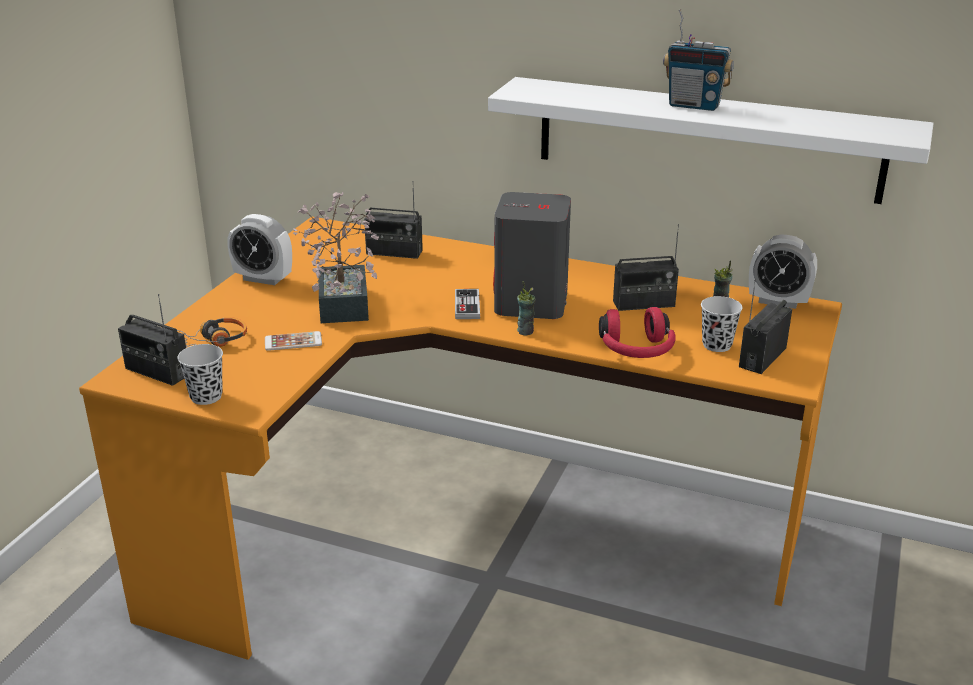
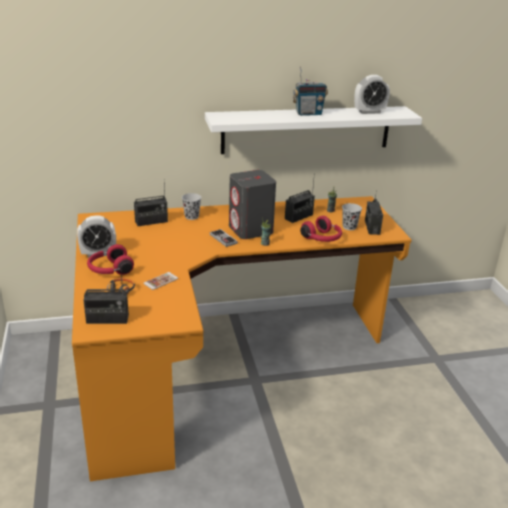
camera: 35 degrees left, 0 degrees up
(206, 396) = (153, 323): black cup -> black cup (191, 217)
(248, 305) = (109, 270): none -> red headphones
(344, 300) = (159, 253): potted plant -> none
(778, 301) = (349, 201): alarm clock -> alarm clock (369, 112)

